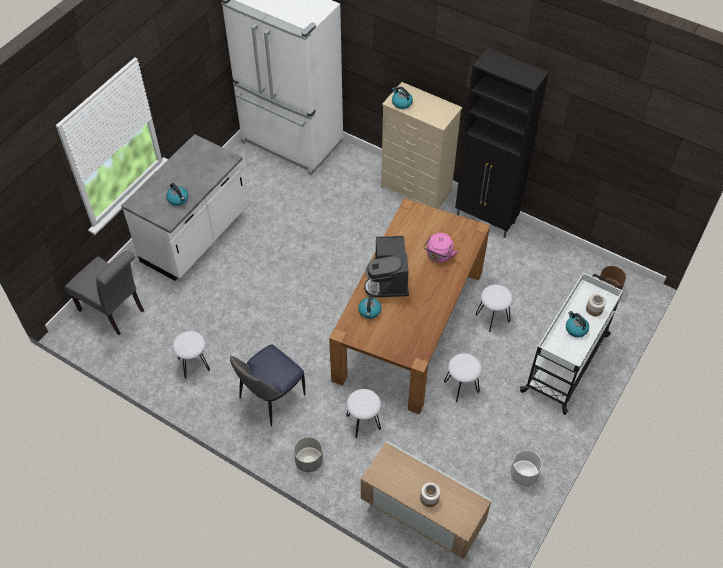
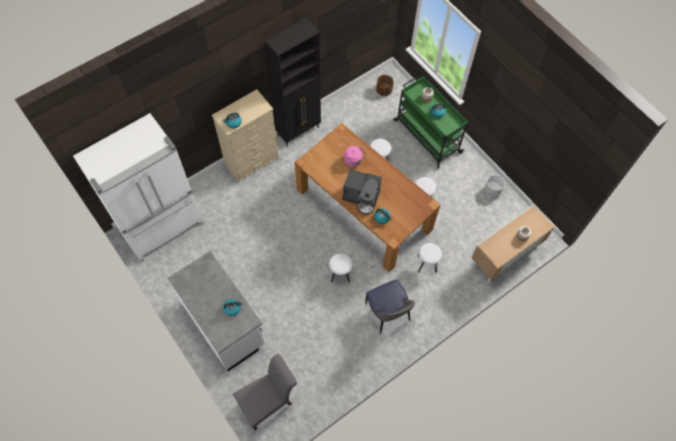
camera: 70 degrees left, 10 degrees up
(194, 364) = (340, 356): white stool -> white stool (339, 274)
(309, 461) = (443, 305): grey planter -> none
(566, 362) = (426, 136): white cart -> green cart

